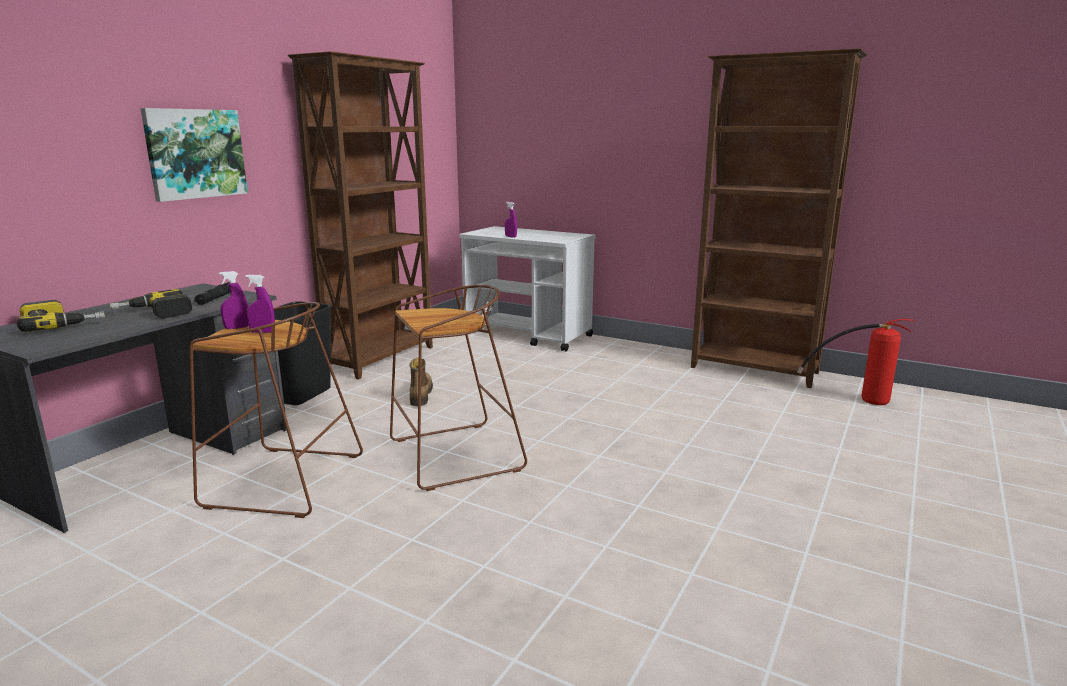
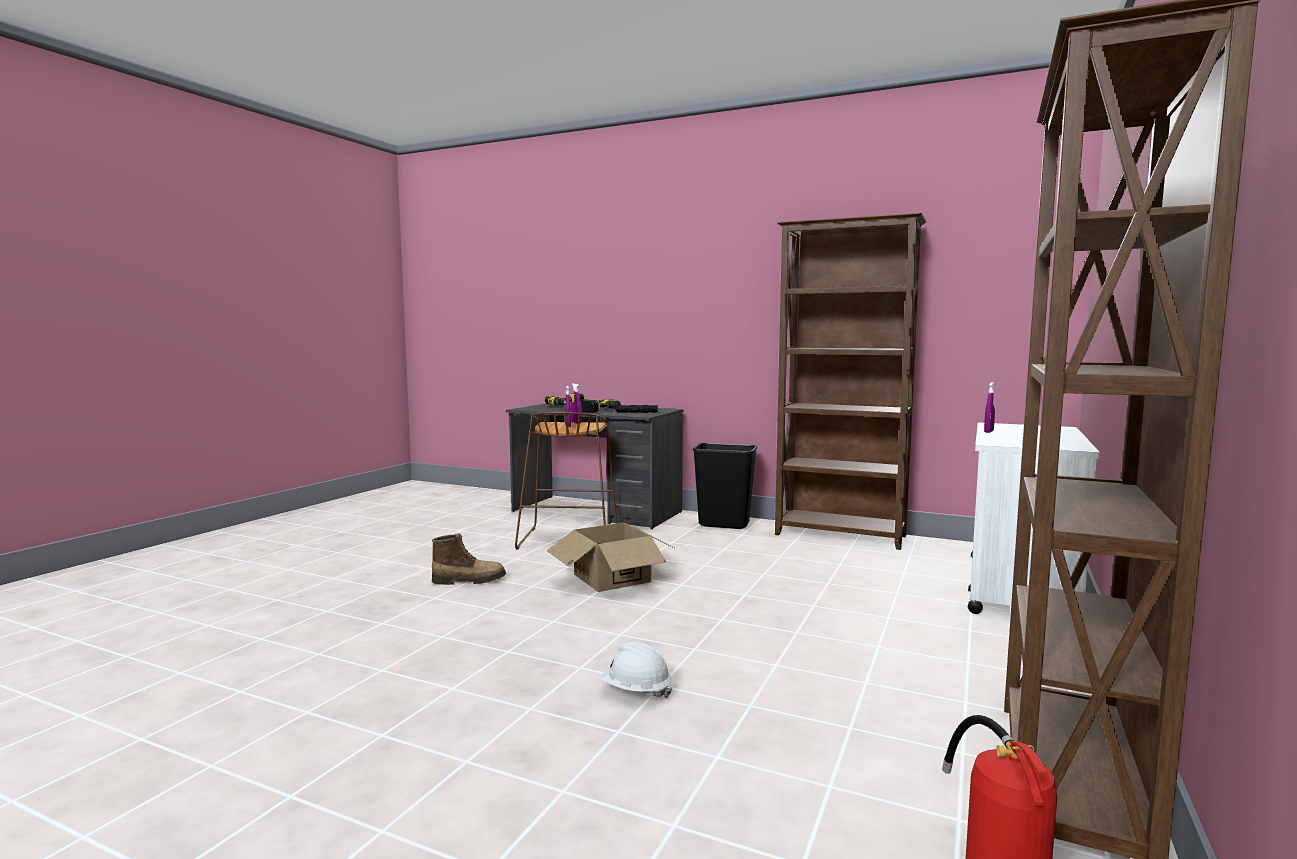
camera: 85 degrees right, 10 degrees down
(195, 153) = (700, 314): picture -> none
(420, 395) = (748, 557): boot -> boot (469, 580)
(453, 456) = (611, 578): brown stool -> cardboard box
(699, 452) = (636, 691): none -> white hard hat

